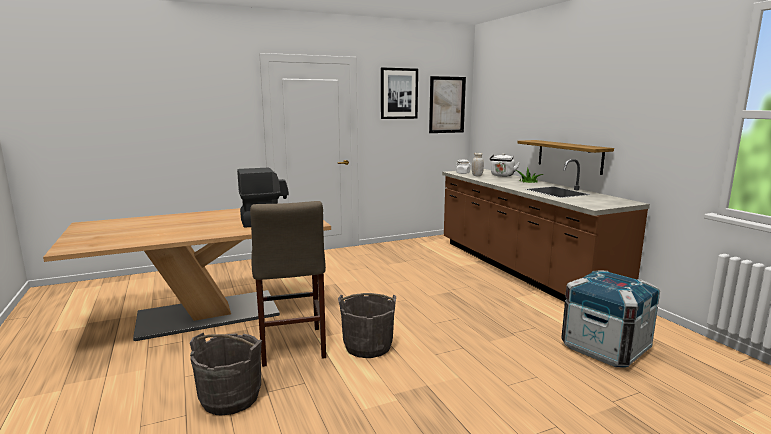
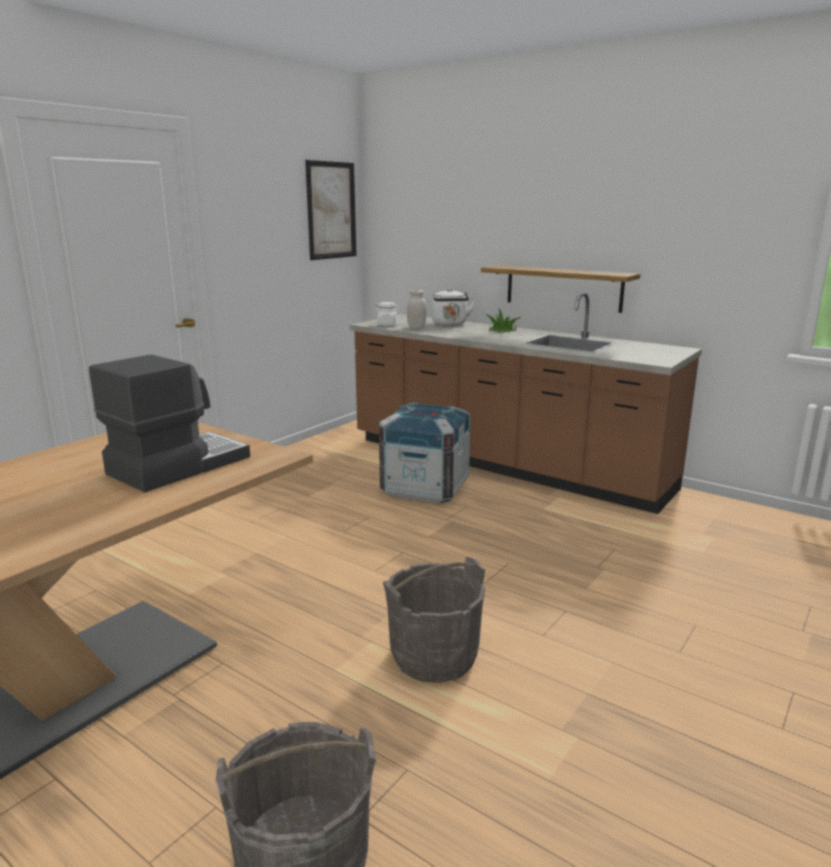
camera: 30 degrees left, 5 degrees up
(292, 348) = (310, 707): beige stool -> none
(399, 93) = (261, 190): picture -> none
(605, 348) = (716, 556): crate -> crate (425, 488)

